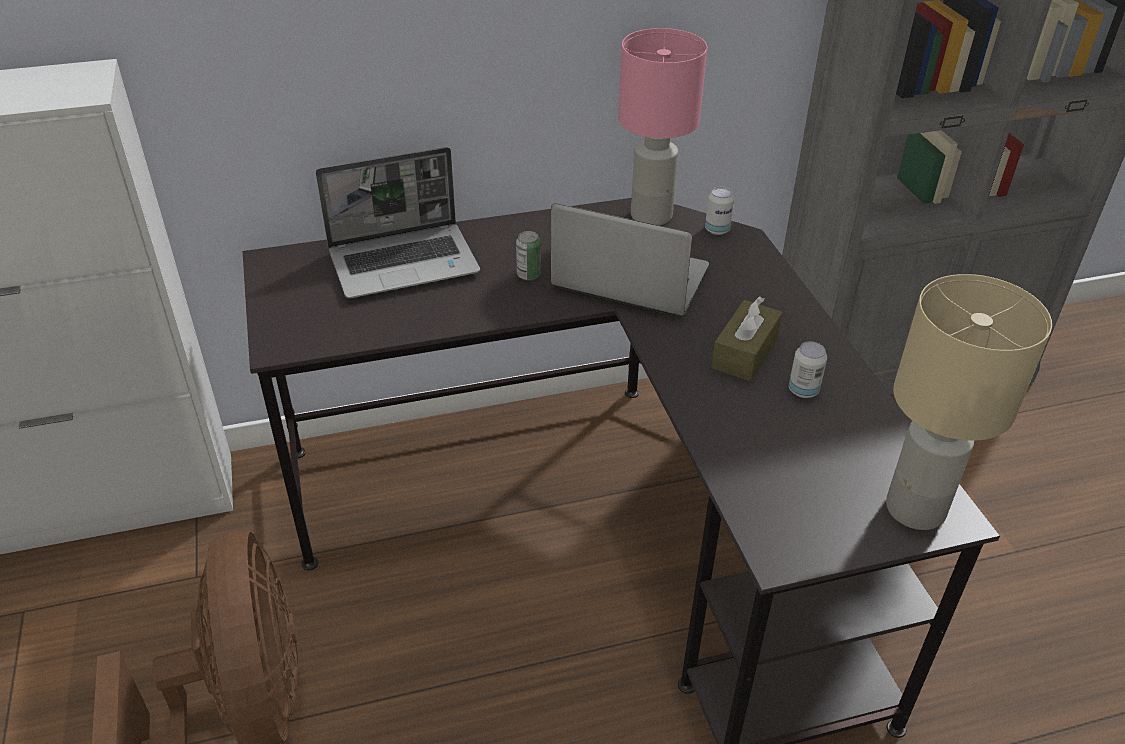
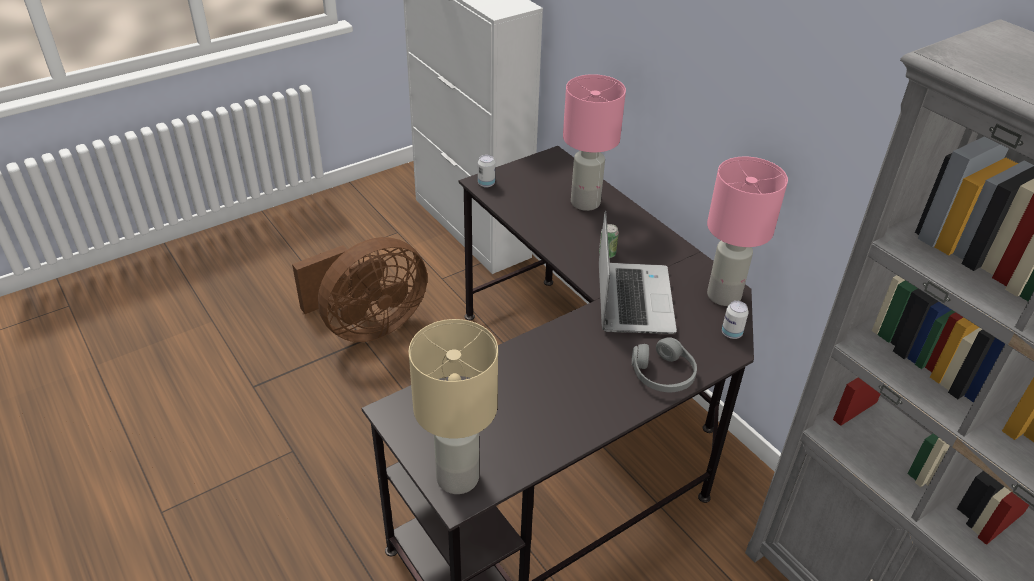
camera: 70 degrees right, 0 degrees up
(405, 262) = (586, 202): laptop -> pink table lamp
(745, 353) = (582, 370): brown tissue box -> none
(769, 294) = (663, 374): none -> grey headphones
(803, 390) = (556, 406): can -> can (486, 184)

